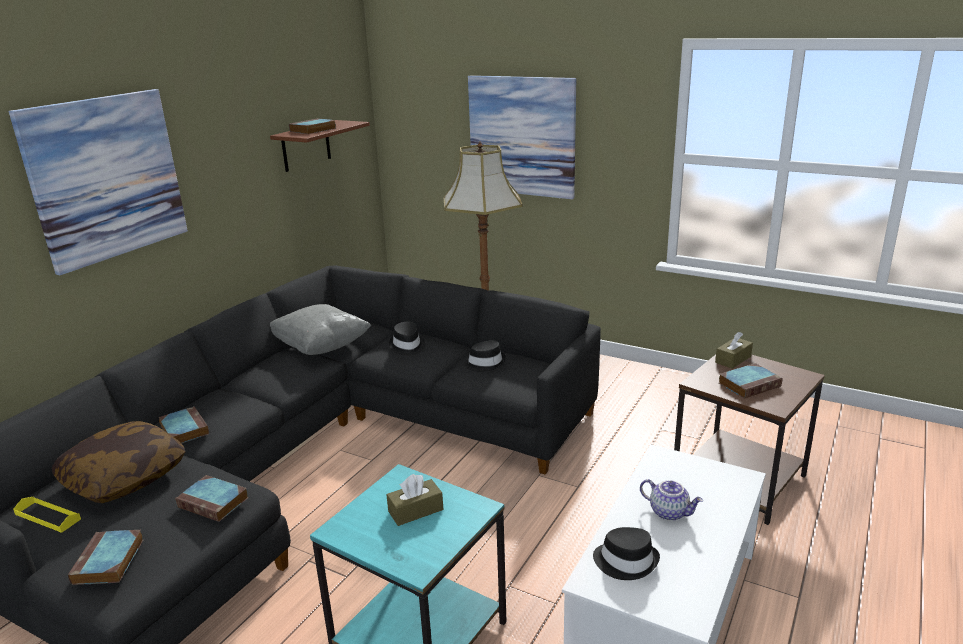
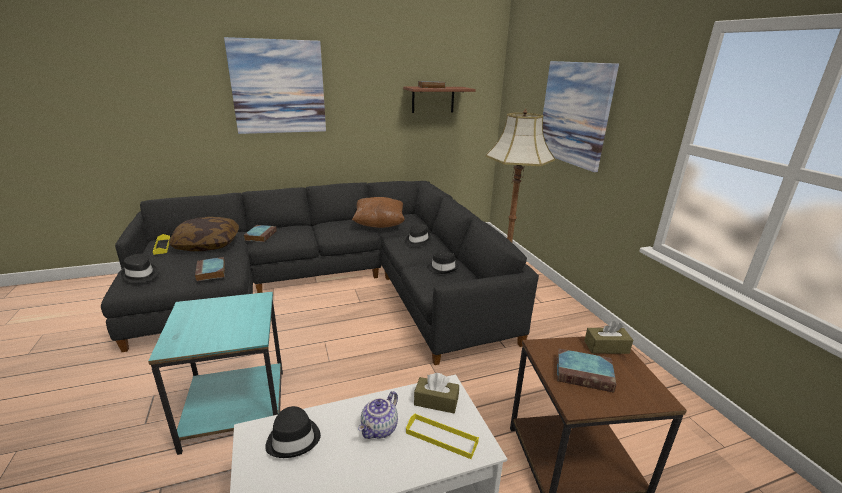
camera: 40 degrees right, 0 degrees up
(108, 562) = (140, 274): book -> black hat
(320, 347) = (379, 224): grey pillow -> brown pillow
(415, 510) = (228, 319): brown tissue box -> brown tissue box (436, 401)
(669, 512) = (380, 429): teapot -> teapot turned 45 degrees clockwise
(713, 488) = (441, 437): none -> yellow tray

